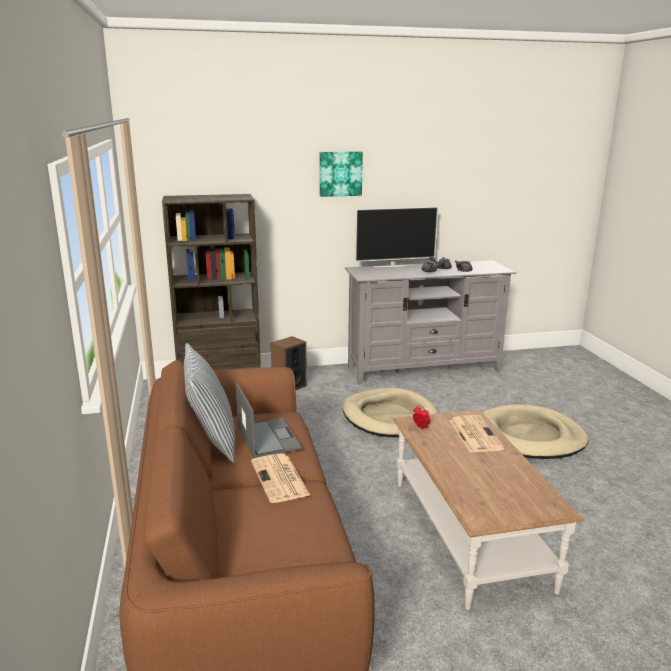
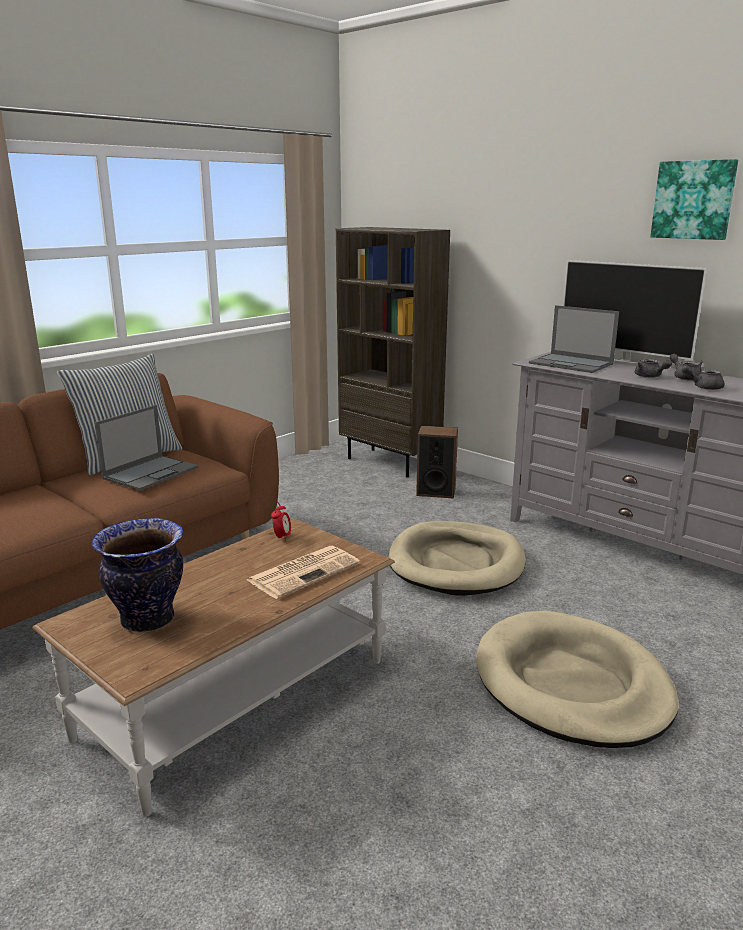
camera: 55 degrees right, 0 degrees up
(280, 479) = (70, 499): newspaper -> none
(340, 173) = (566, 206): picture -> picture (693, 200)
(382, 273) = (572, 364): none -> laptop
(497, 493) = (147, 620): none -> vase

